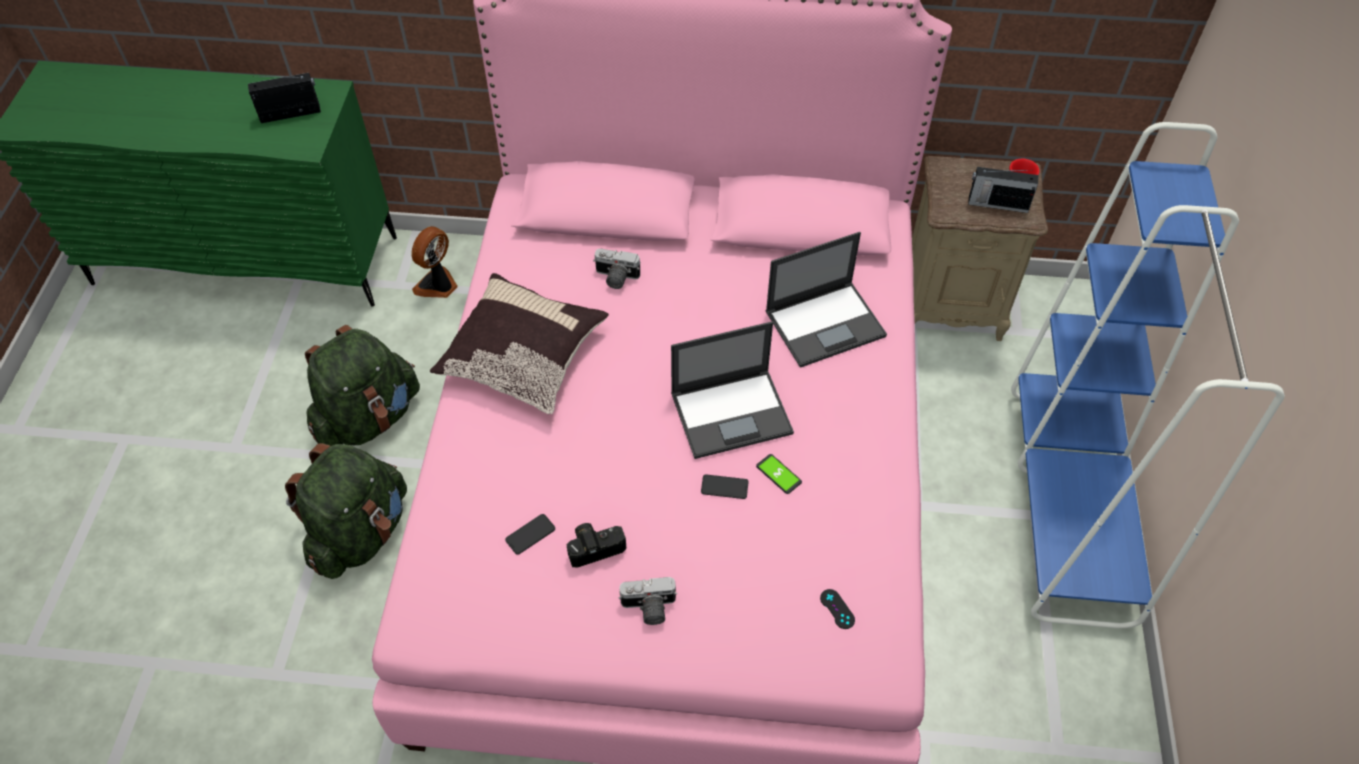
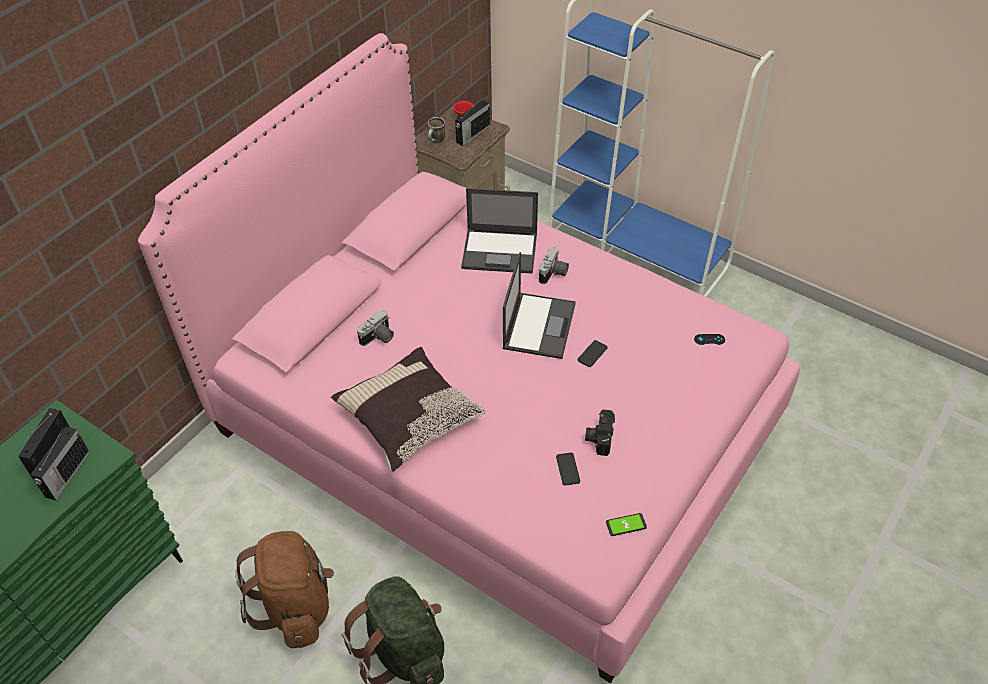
camera: 60 degrees left, 5 degrees down
(273, 133) = (67, 475): none -> radio
(369, 417) = (296, 605): green backpack -> brown backpack
(438, 285) = (201, 505): fan -> none
(648, 608) = (660, 429): camera -> camera (554, 274)
(778, 474) = (600, 324): phone -> phone (626, 525)
(826, 323) = (500, 251): laptop -> laptop turned 90 degrees clockwise
(953, 178) = (436, 141): none -> mug

